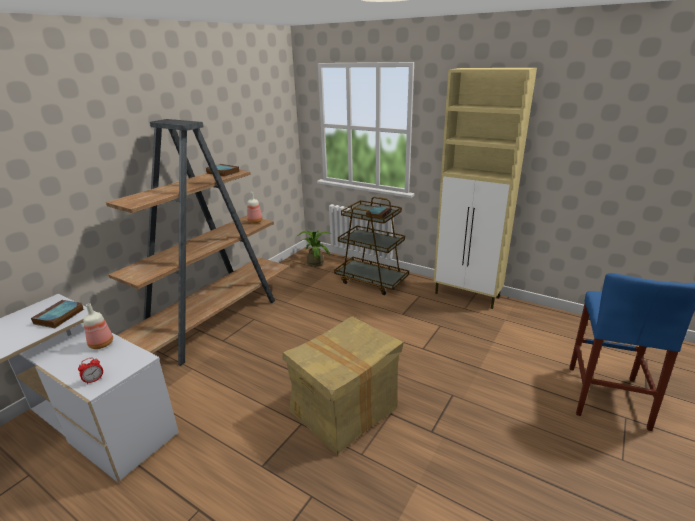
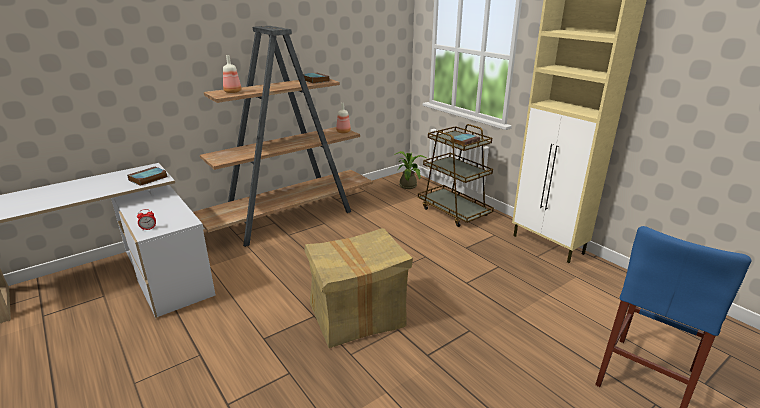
camera: 20 degrees right, 0 degrees up
(101, 344) = (169, 205): bottle -> bottle (232, 92)

